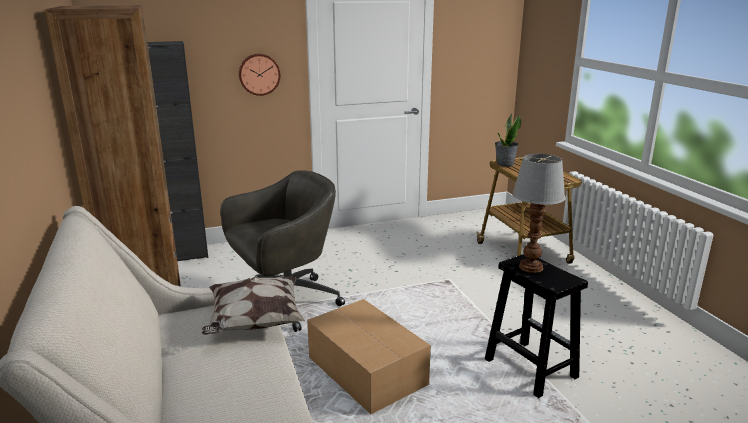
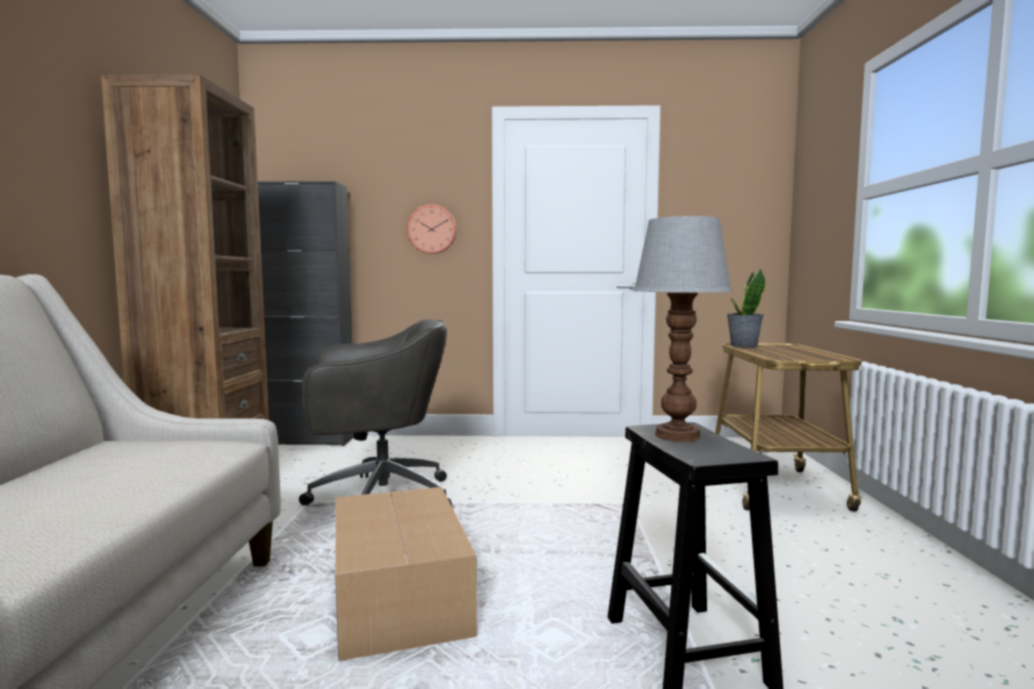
camera: 20 degrees right, 15 degrees down
(254, 322) = (194, 459): pillow -> none

